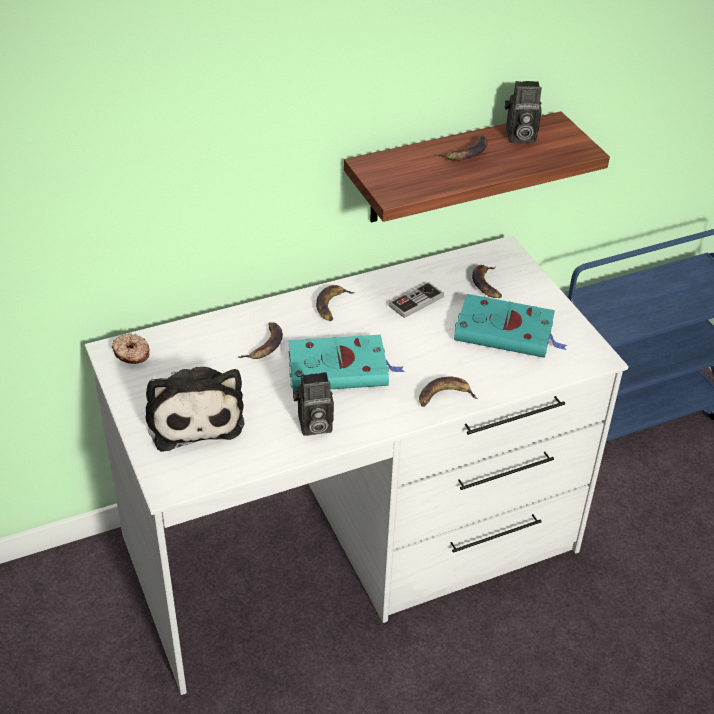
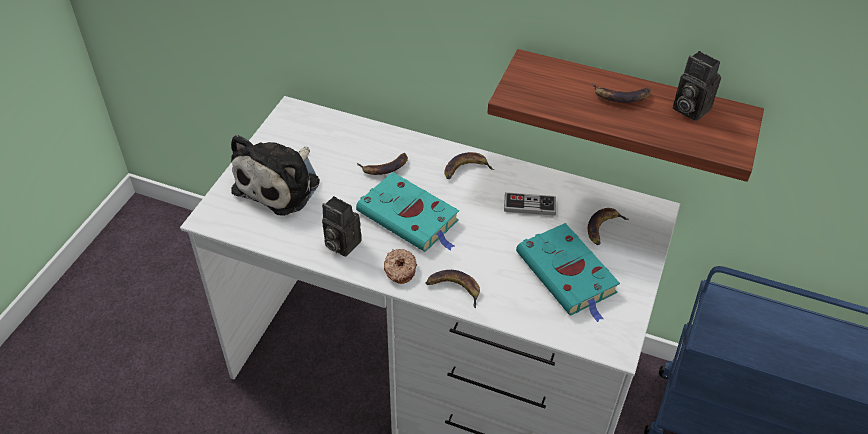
camera: 45 degrees right, 5 degrees up
(131, 354) = (300, 119): donut -> donut (399, 270)

